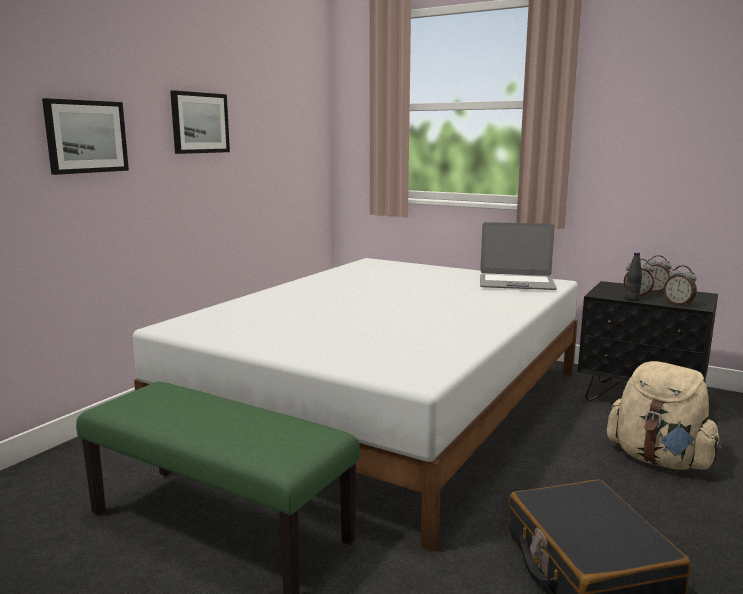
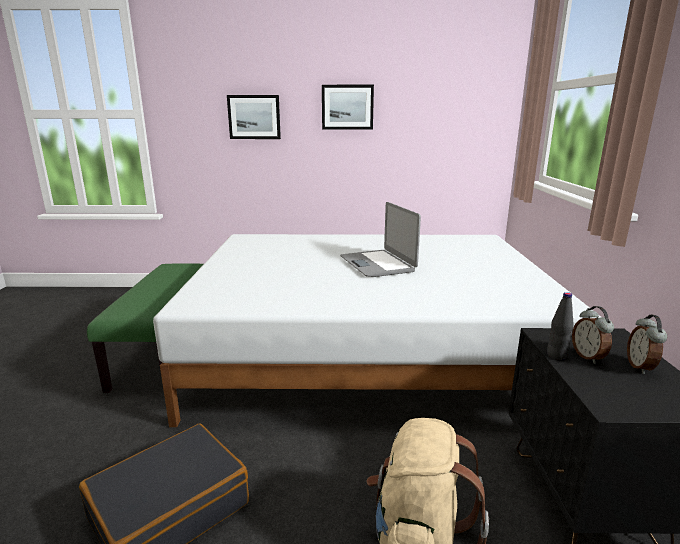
camera: 60 degrees right, 5 degrees up
(516, 283) = (518, 292): laptop -> laptop (377, 264)
(678, 304) = (594, 389): alarm clock -> none

